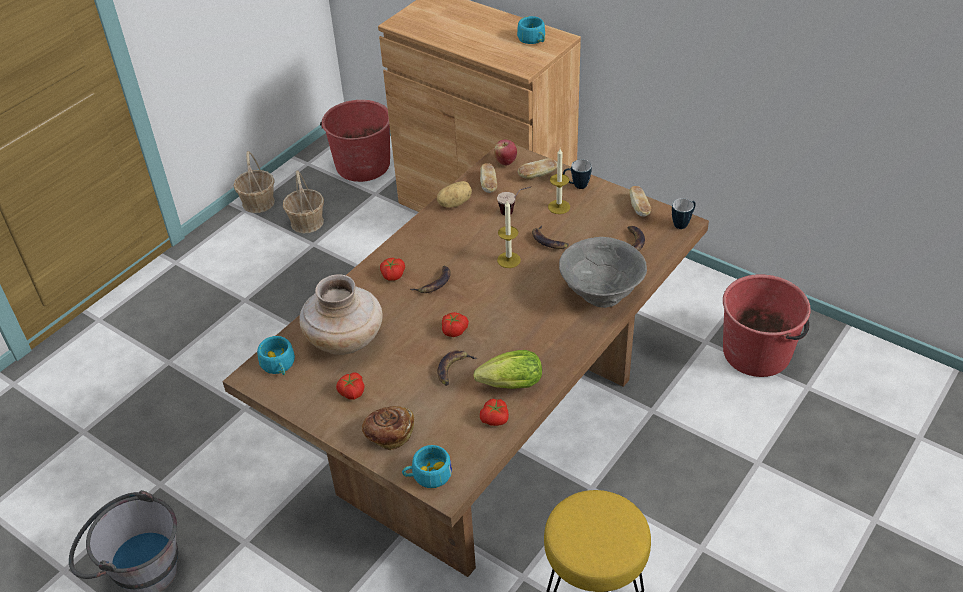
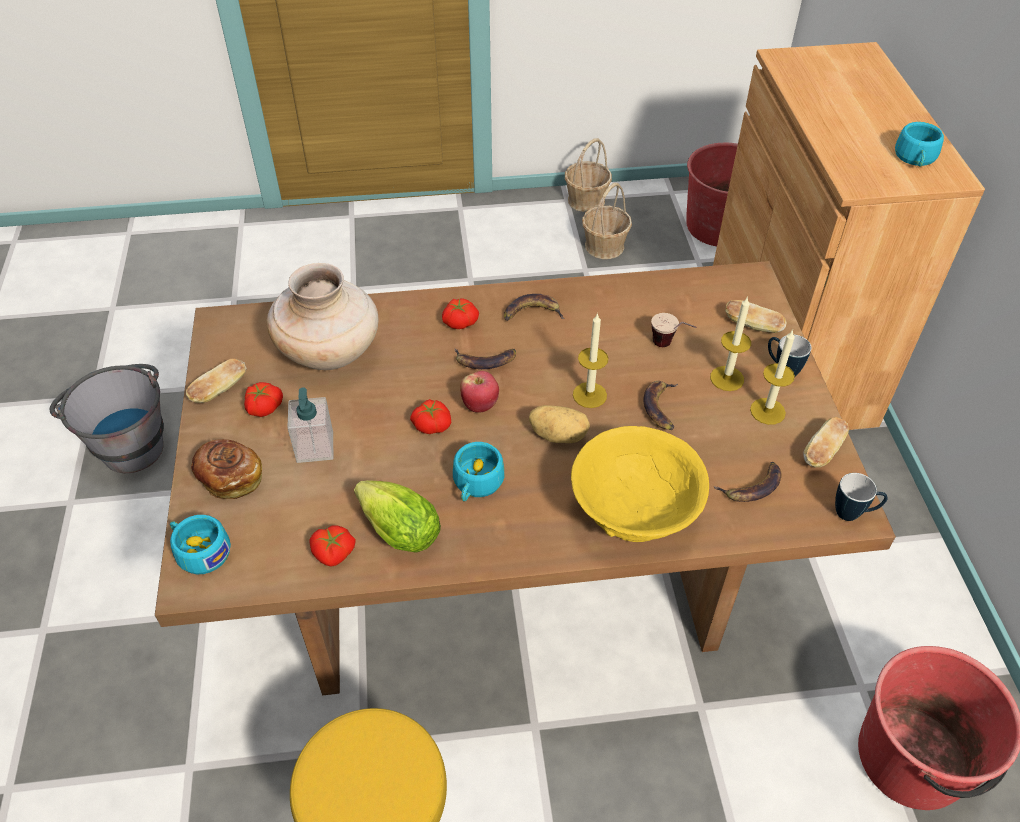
camera: 45 degrees right, 5 degrees up
(279, 366) = (250, 330): turquoise cup -> turquoise cup (476, 484)
(411, 387) = (315, 447): none -> soap dispenser
(453, 369) = (374, 464): banana -> banana (531, 313)
(454, 203) = (621, 293): potato -> potato (559, 434)
(488, 185) = (684, 299): bread -> bread (220, 390)
(505, 162) = (737, 287): apple -> apple (480, 405)
(595, 208) = (767, 411): none -> candle
(601, 293) = (634, 514): grey bowl -> yellow bowl

